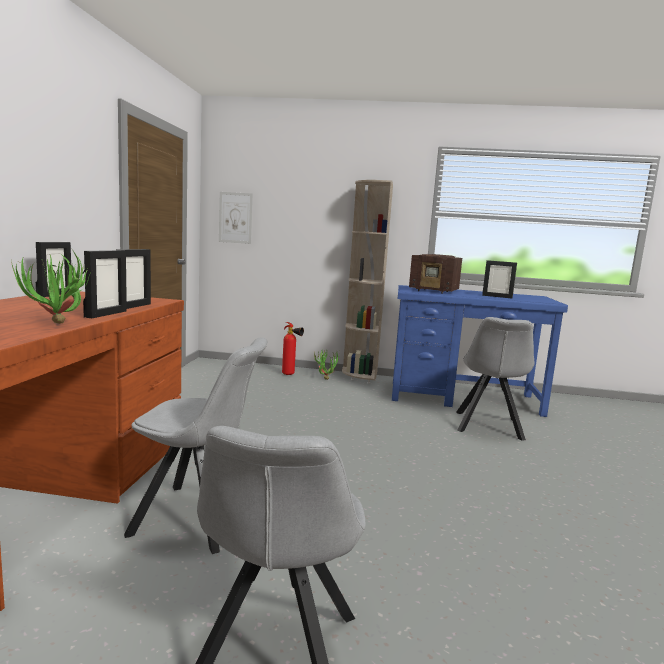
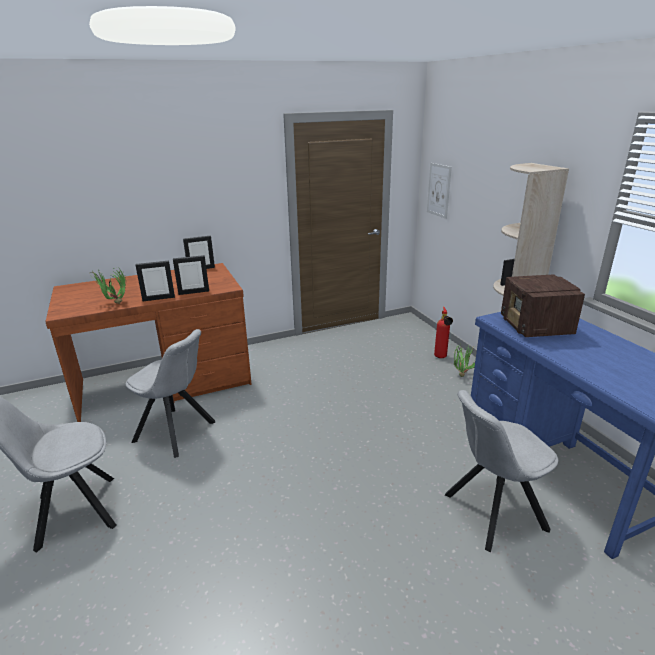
camera: 60 degrees right, 15 degrees up
(197, 517) = (176, 432): grey chair -> grey chair turned 45 degrees counterclockwise
(497, 296) = (597, 365): picture frame -> none

